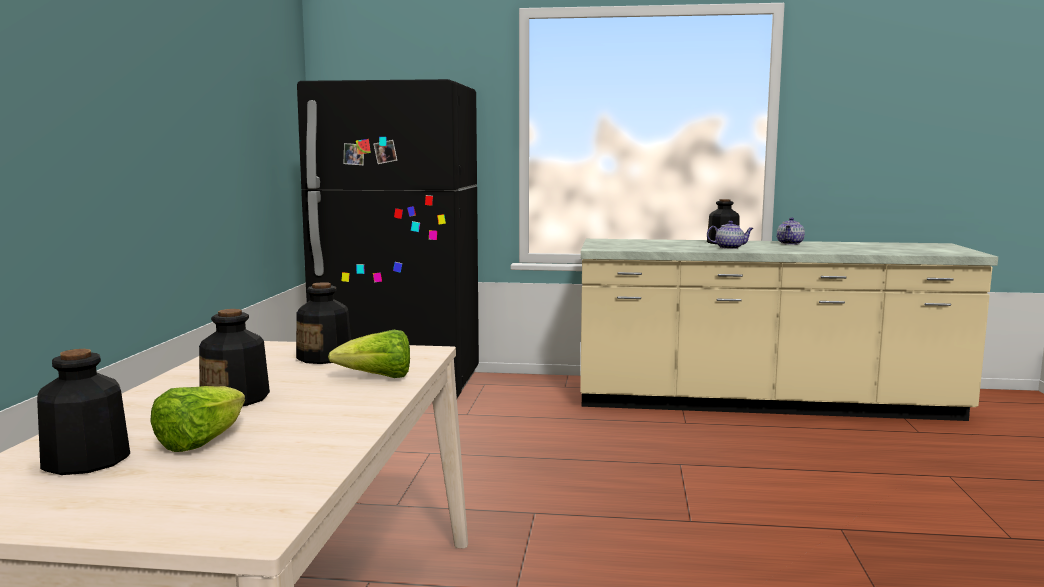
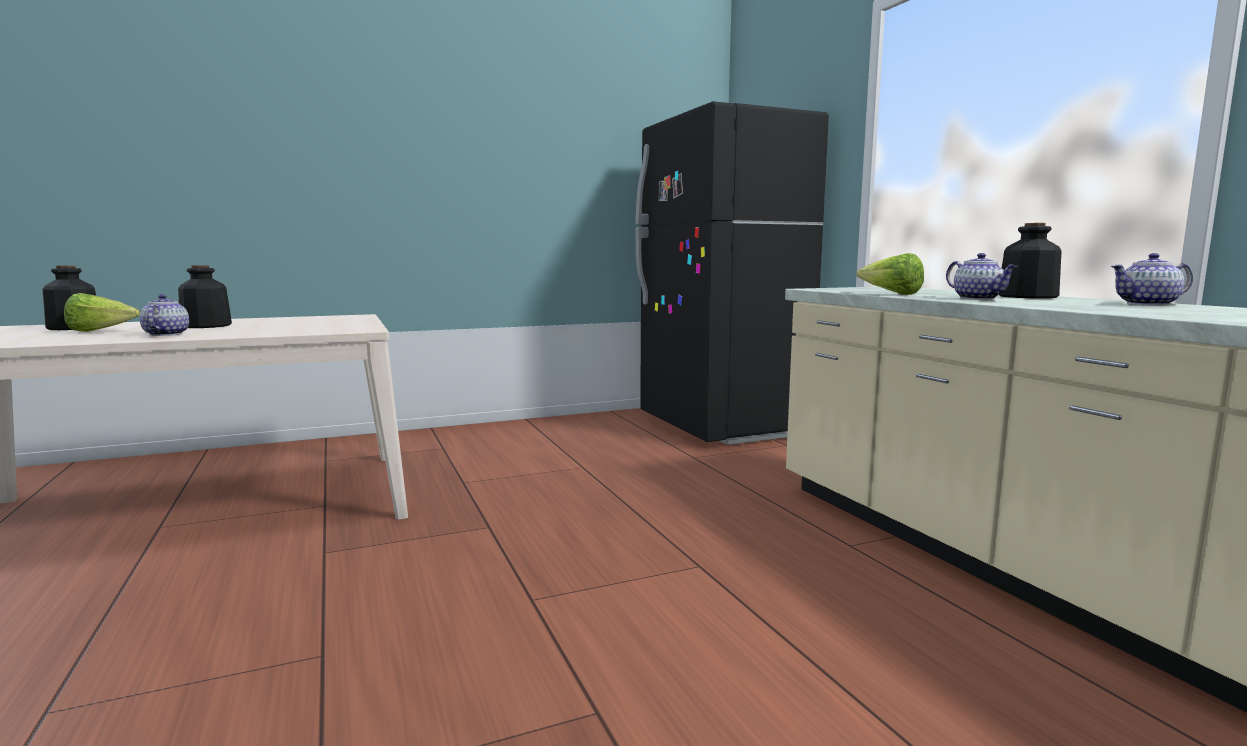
camera: 60 degrees right, 0 degrees up
(321, 412) = (165, 334): none -> teapot
(325, 357) = (329, 323): bottle -> none
(378, 378) = (266, 332): lettuce -> lettuce (891, 294)

